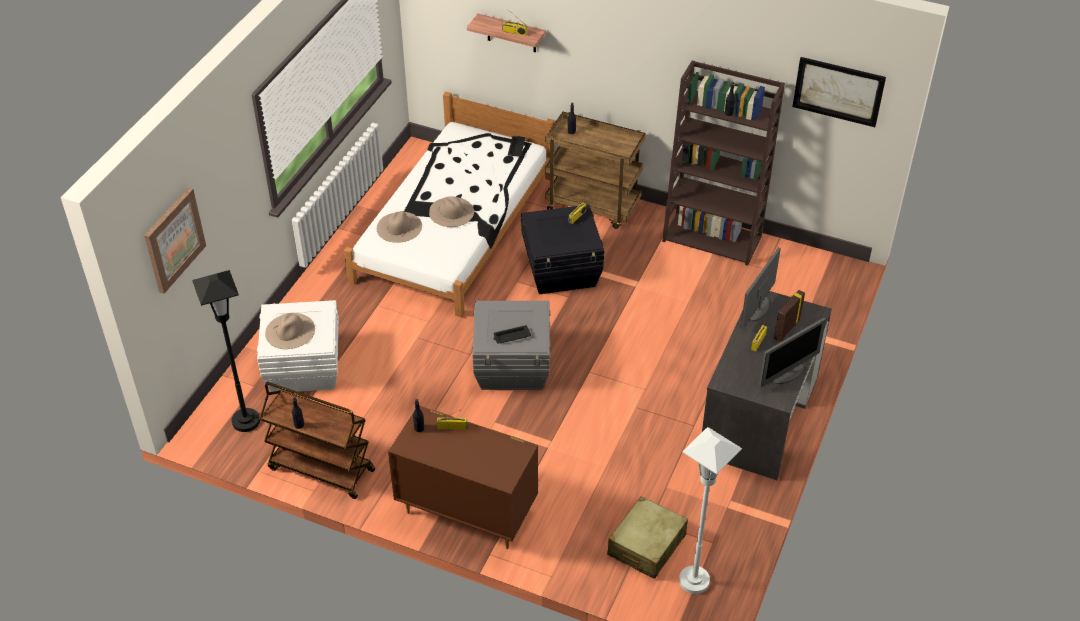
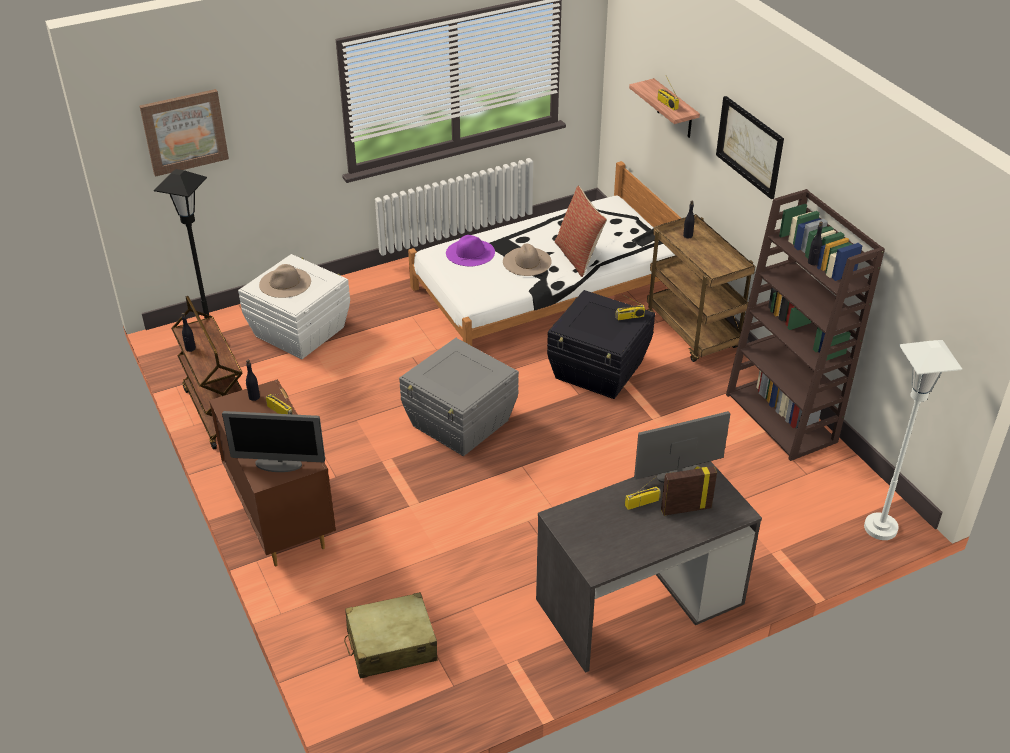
camera: 40 degrees right, 5 degrees down
(399, 227) = (470, 252): beige hat -> purple hat
(483, 188) = (578, 257): none -> pillow
(511, 336) = (448, 381): black tray -> none
(694, 581) = (394, 707): white floor lamp -> white floor lamp (880, 528)
(788, 373) = (635, 549): monitor -> monitor (279, 464)
(838, 91) = (937, 281): picture -> picture (750, 146)

